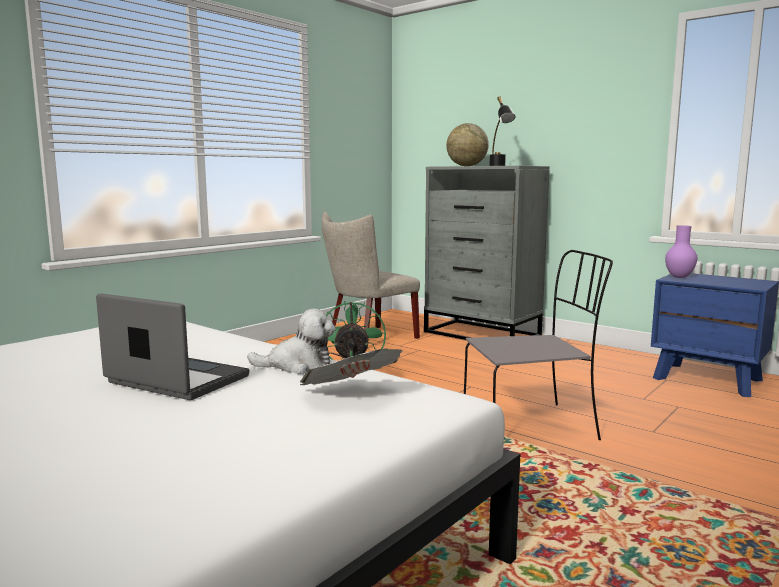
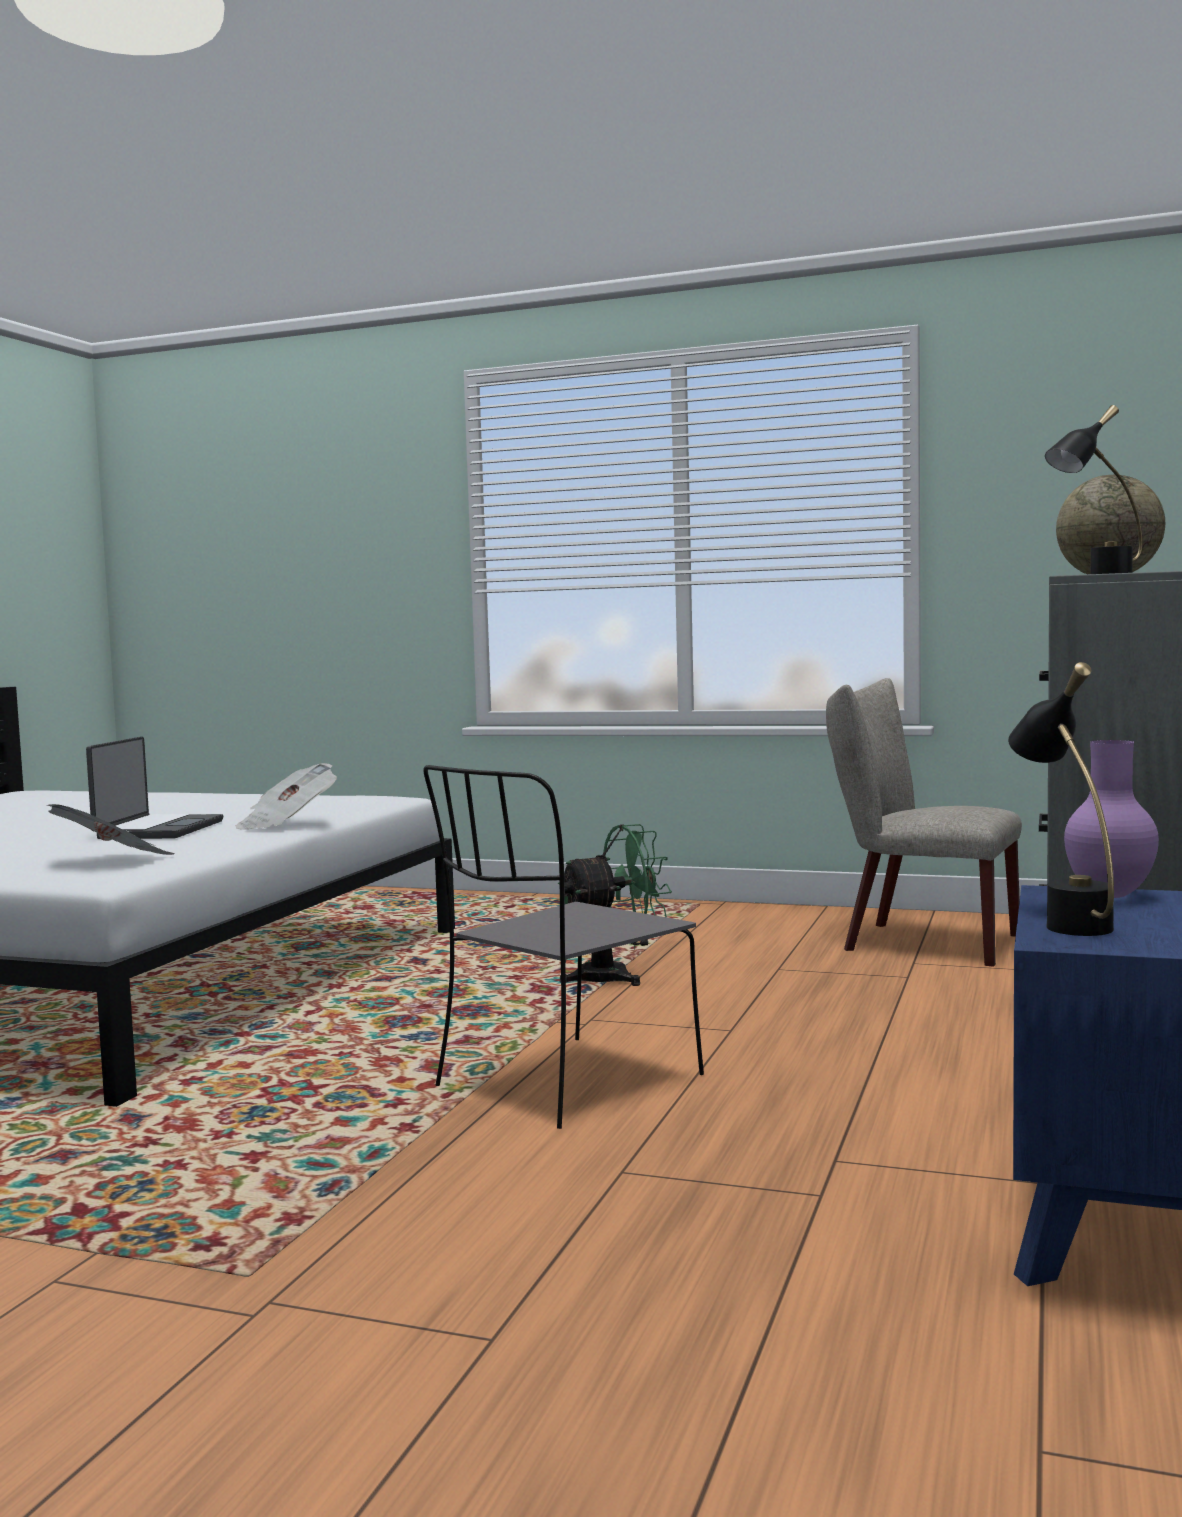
camera: 70 degrees right, 5 degrees down
(239, 346) = (287, 824): none -> newspaper
(298, 366) = (219, 843): plush toy -> none
(531, 426) = (565, 1083): grey chair -> grey chair turned 75 degrees clockwise
(723, 283) = (1066, 921): none -> black table lamp

